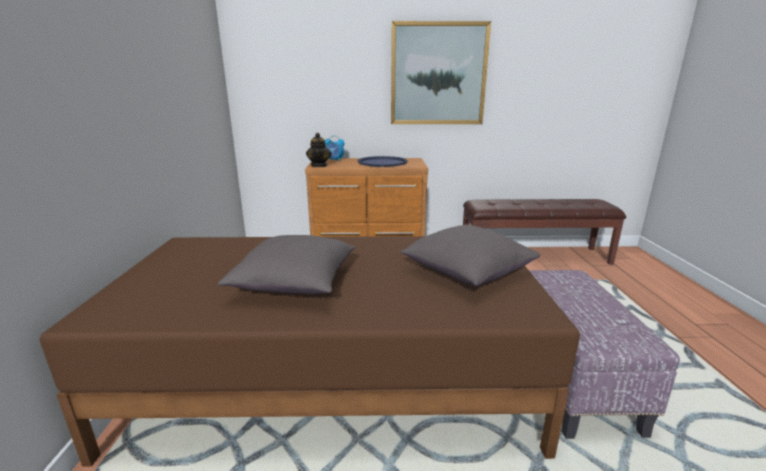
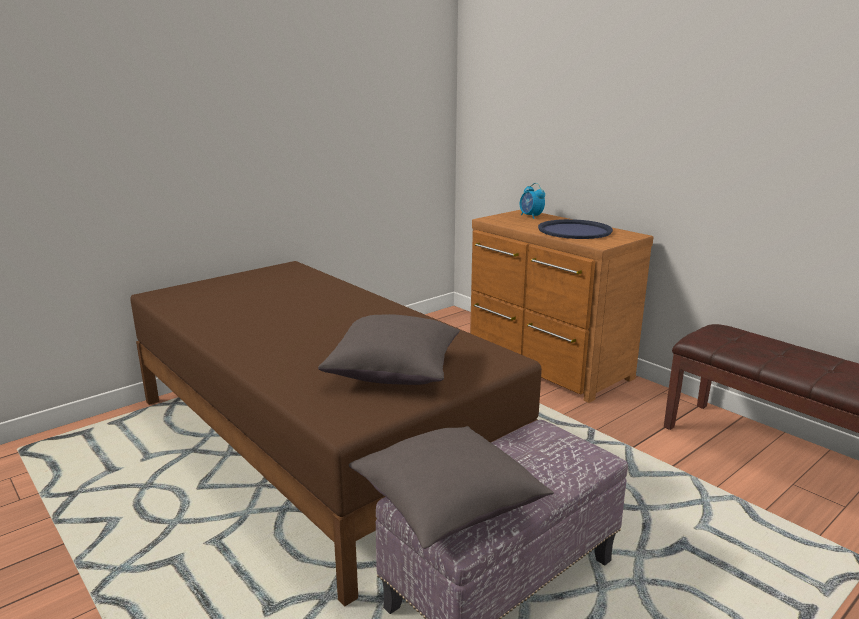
camera: 50 degrees right, 0 degrees up
(296, 284) = (271, 322): grey pillow -> grey pillow (448, 506)
(319, 165) = (493, 219): teapot -> none
(438, 74) = (694, 107): picture -> none

